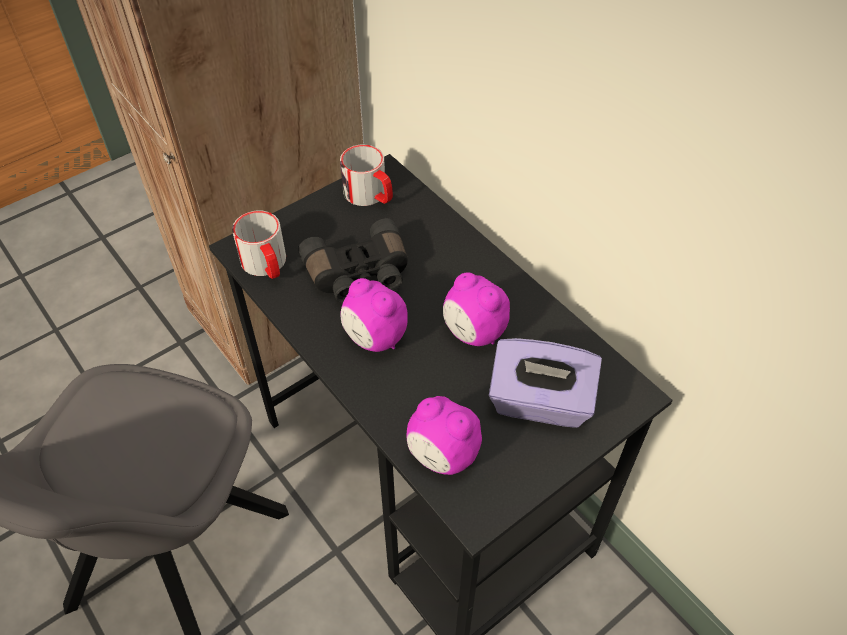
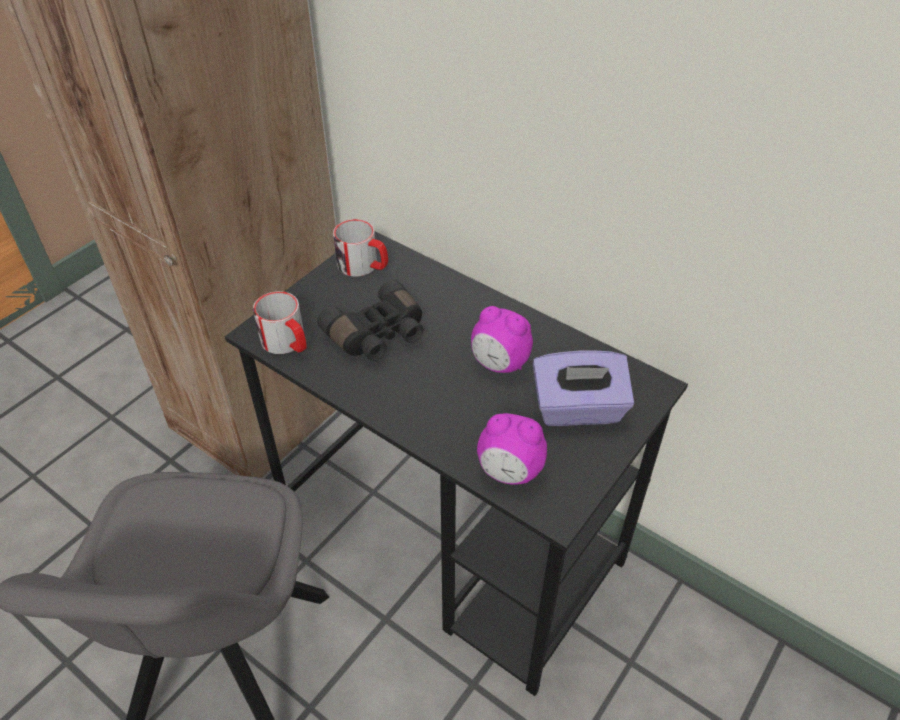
camera: 15 degrees left, 5 degrees down
(374, 338) = (412, 386): alarm clock -> none

